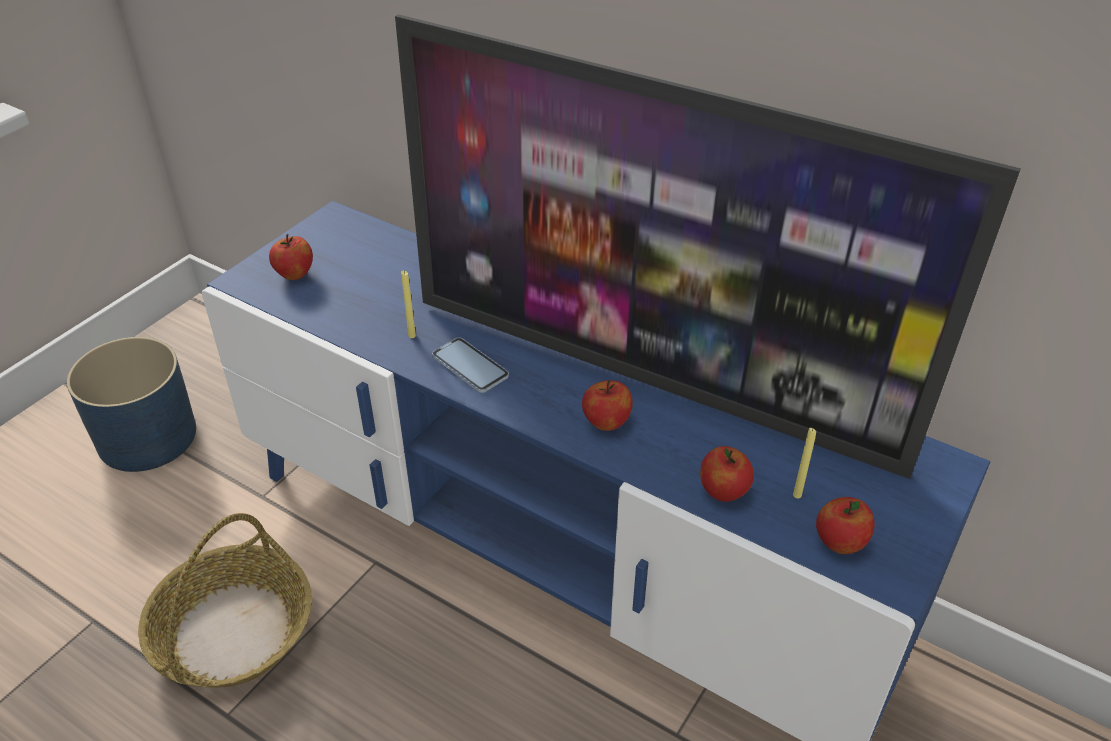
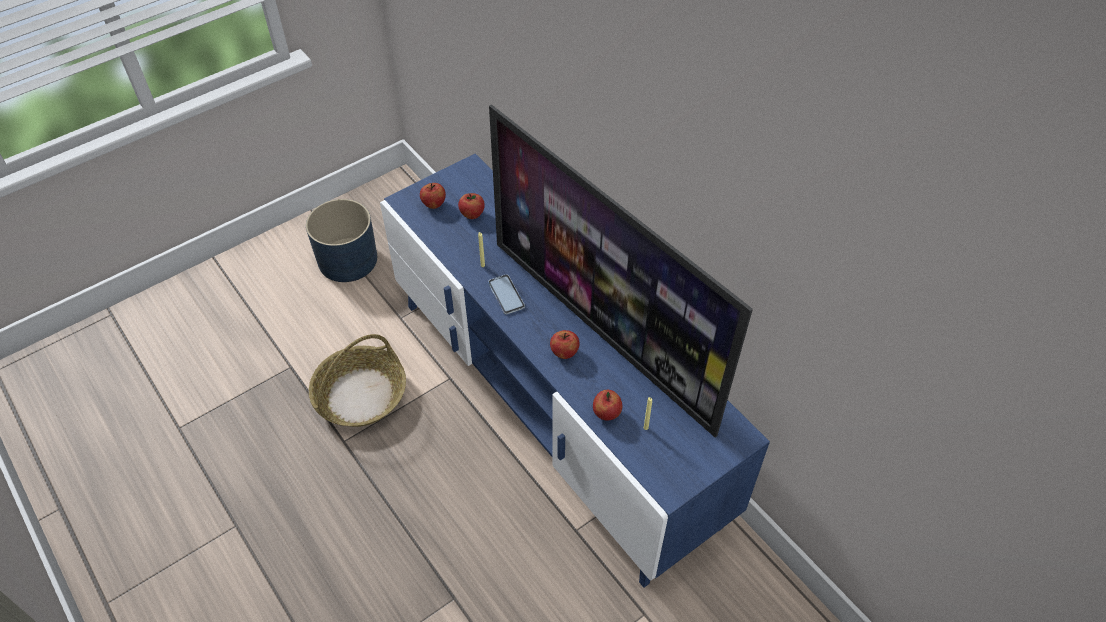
camera: 20 degrees right, 10 degrees up
(839, 543) = (652, 461): apple -> apple (472, 214)

